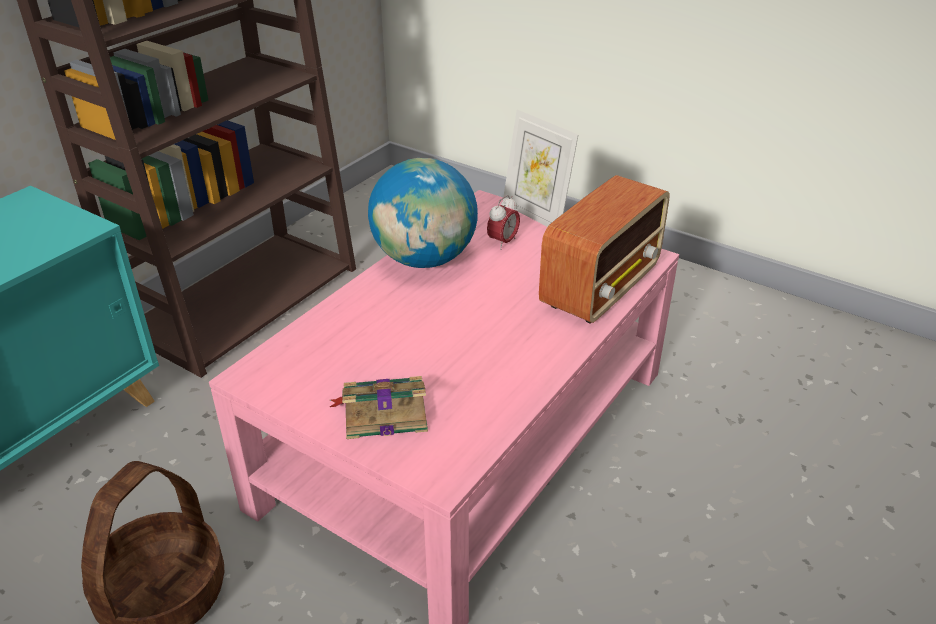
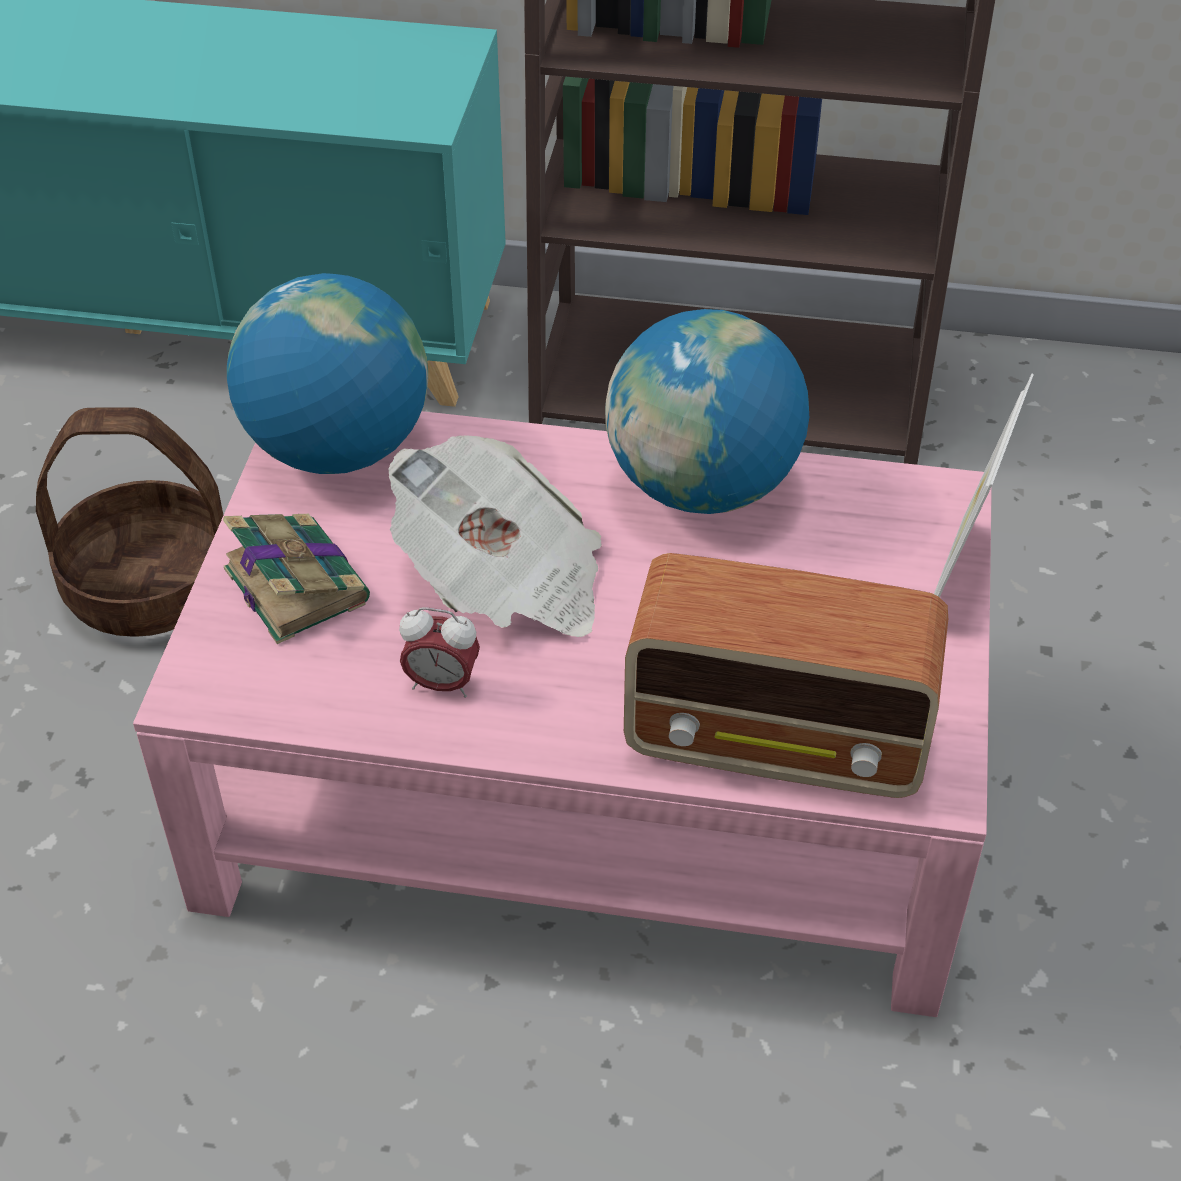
camera: 65 degrees right, 10 degrees up
(283, 368) = (337, 449): none -> globe
(441, 336) = (504, 580): none -> newspaper
(503, 242) = (828, 564): alarm clock -> alarm clock (442, 684)

